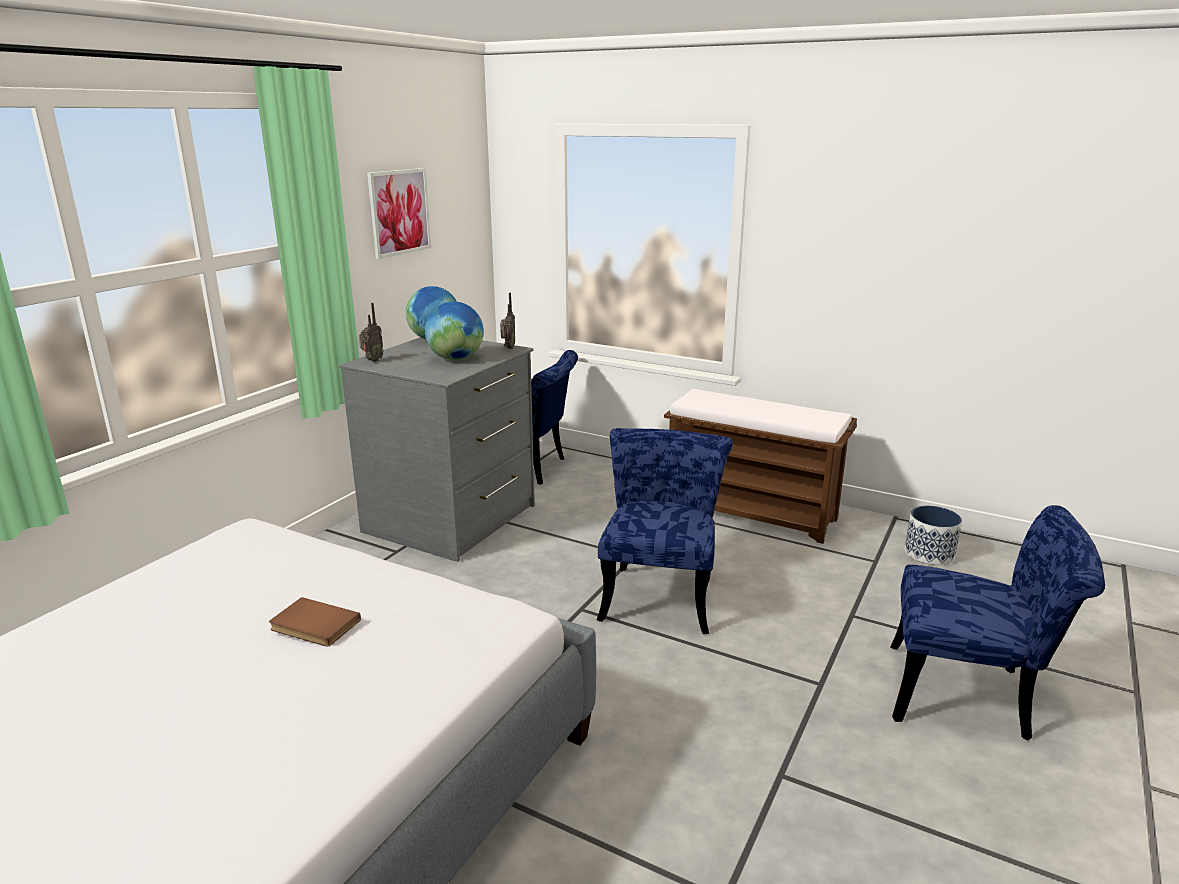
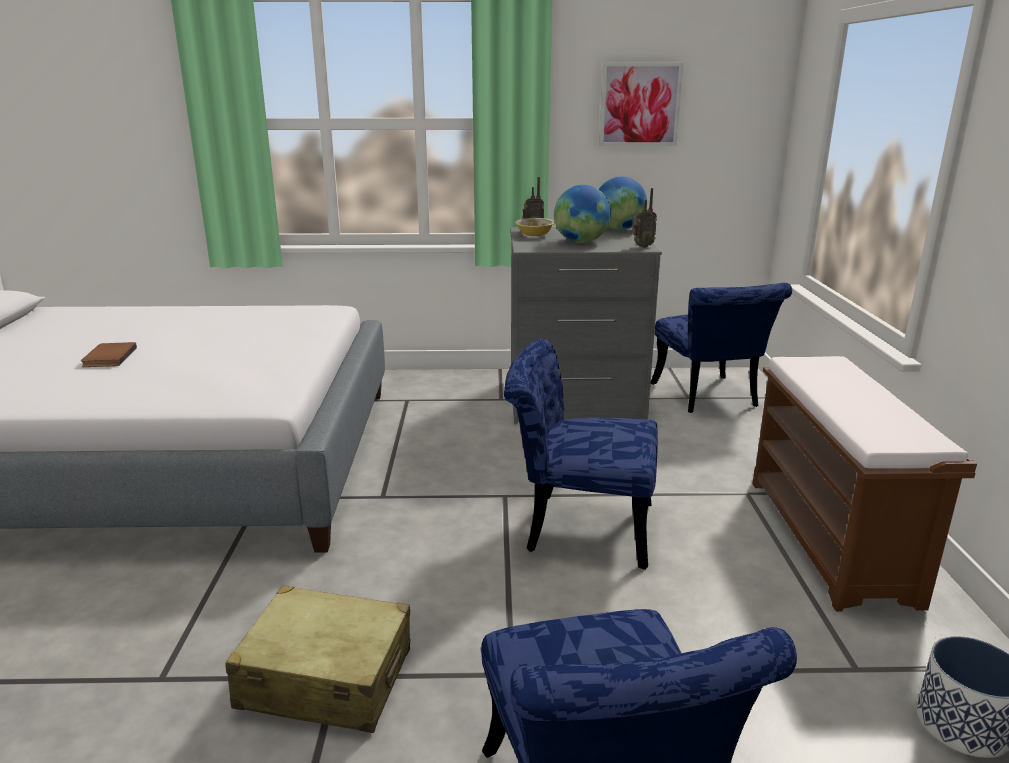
camera: 60 degrees right, 0 degrees up
(313, 626) = (217, 353): brown book -> brown book (108, 357)
(397, 365) = (534, 235): none -> bowl
(660, 593) = (577, 527): blue chair -> blue chair turned 150 degrees counterclockwise
(779, 781) = (326, 678): none -> beige suitcase

